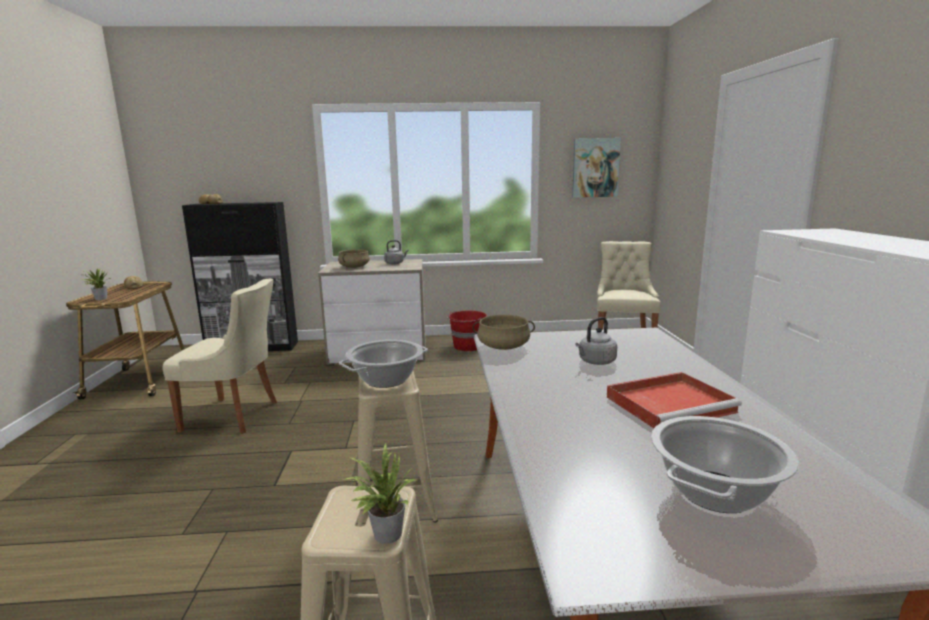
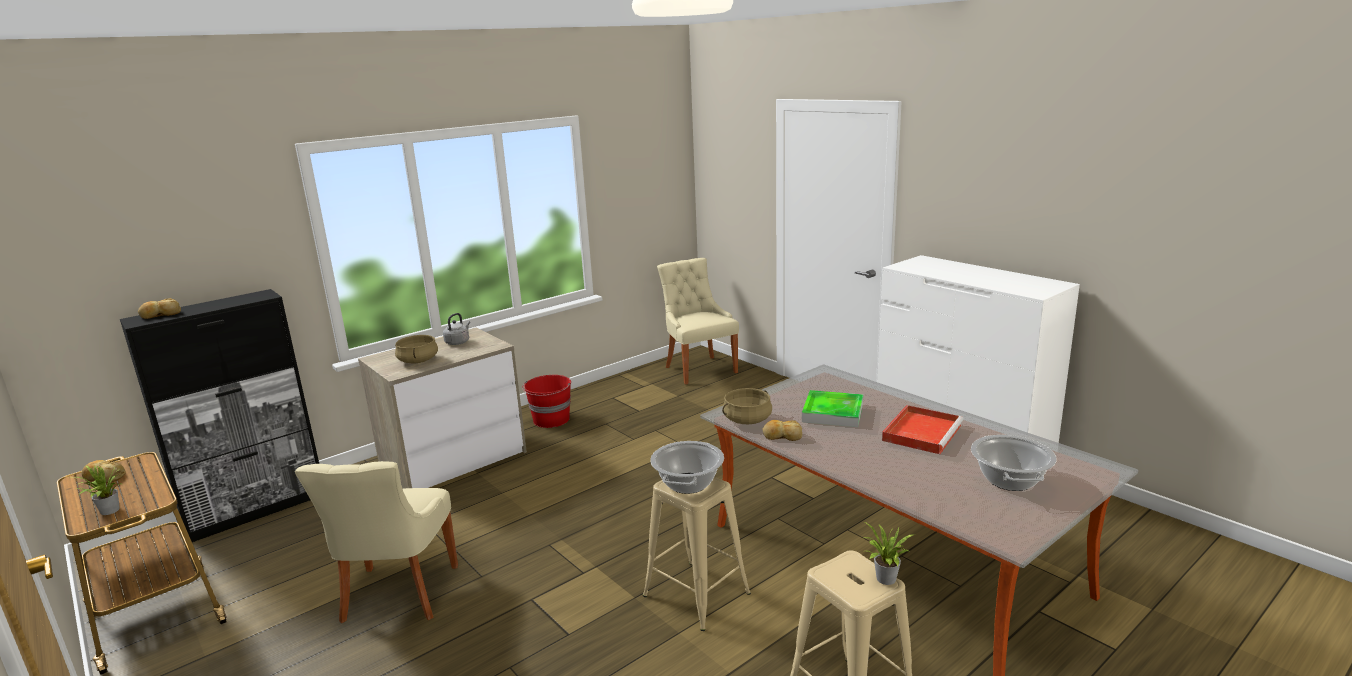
camera: 35 degrees left, 5 degrees up
(234, 416) = (398, 596): beige chair -> beige chair turned 120 degrees clockwise
(510, 365) = (782, 436): none -> bread
(595, 168) = (639, 183): picture -> none
(595, 362) = (832, 413): grey kettle -> tray

